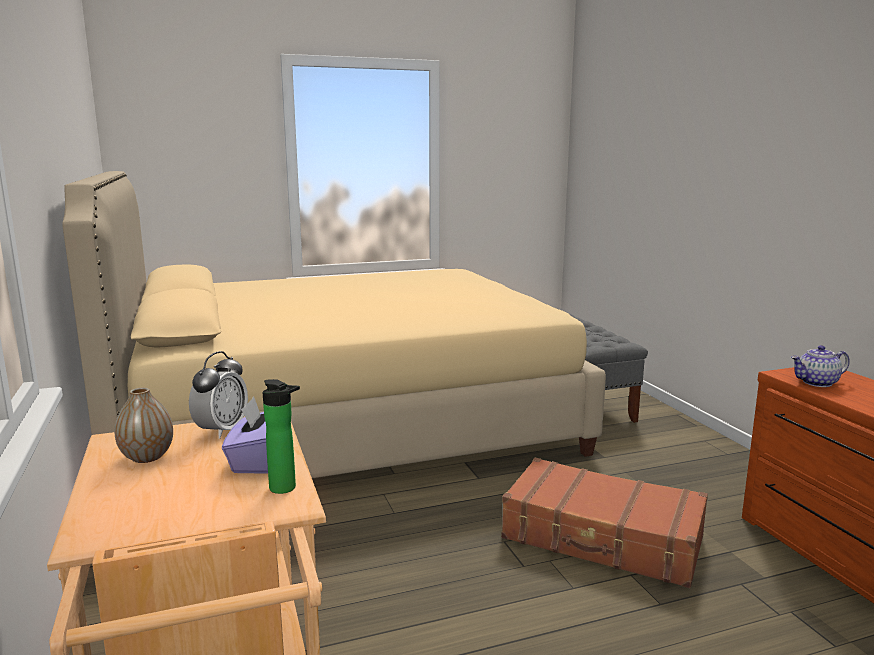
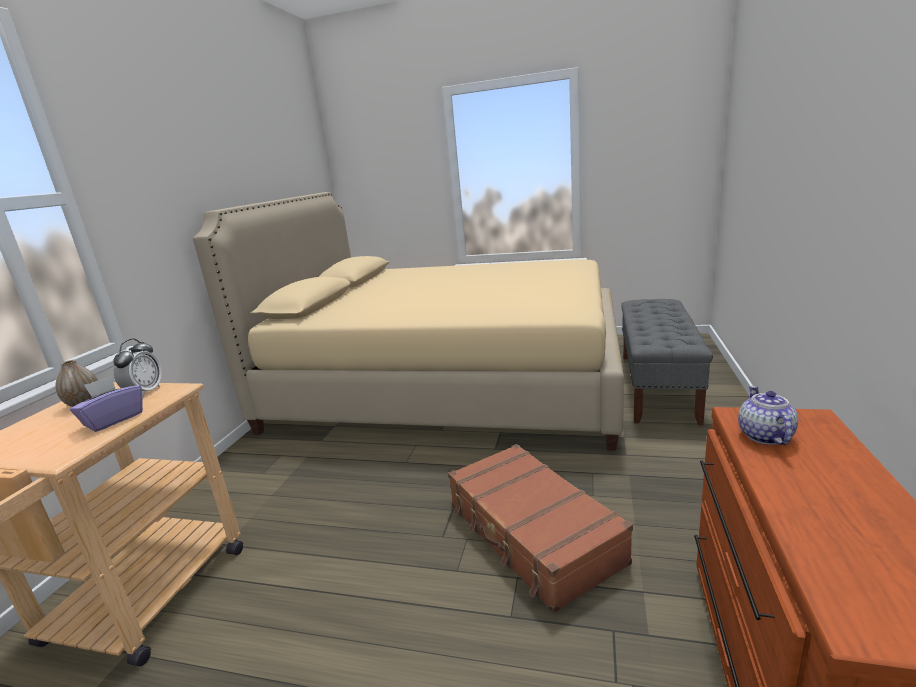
camera: 35 degrees right, 5 degrees up
(221, 430) = (145, 392): alarm clock -> alarm clock turned 45 degrees counterclockwise
(286, 489) = (78, 446): bottle -> none
(817, 383) = (764, 435): teapot -> teapot turned 75 degrees clockwise

